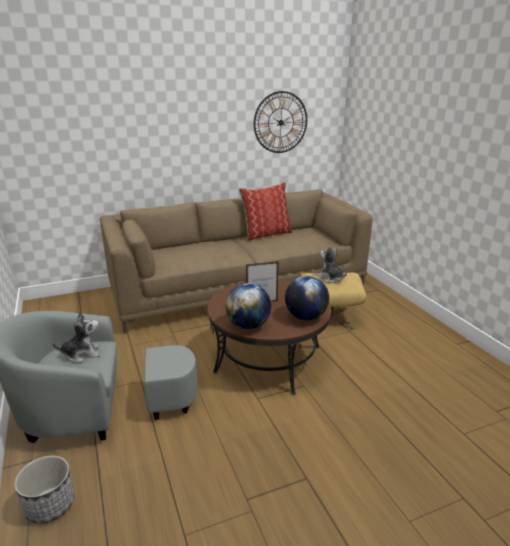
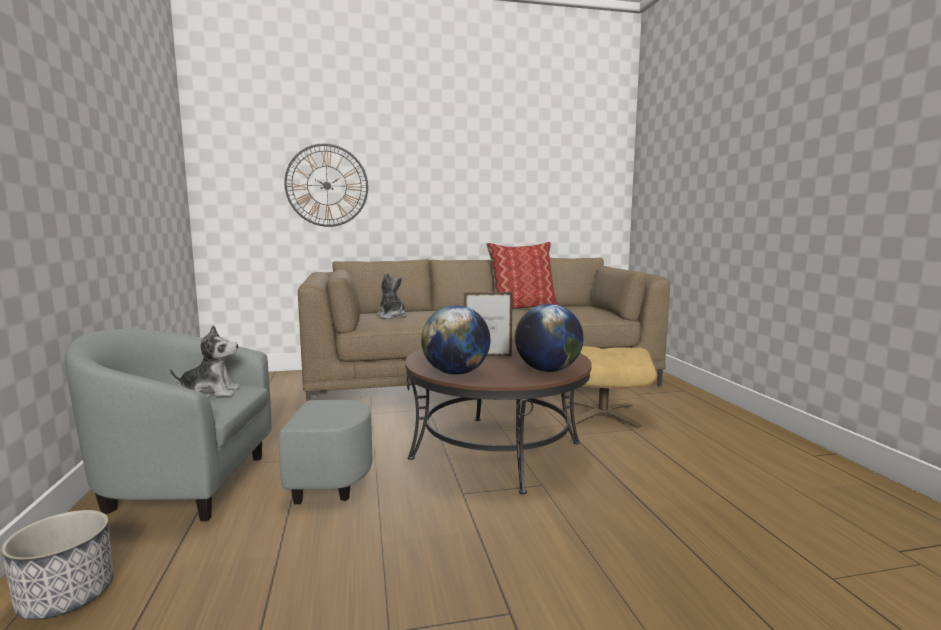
camera: 10 degrees right, 15 degrees down
(280, 122) = (548, 174): wall clock -> wall clock (327, 185)
(330, 278) = (603, 351): plush toy -> plush toy (391, 317)

